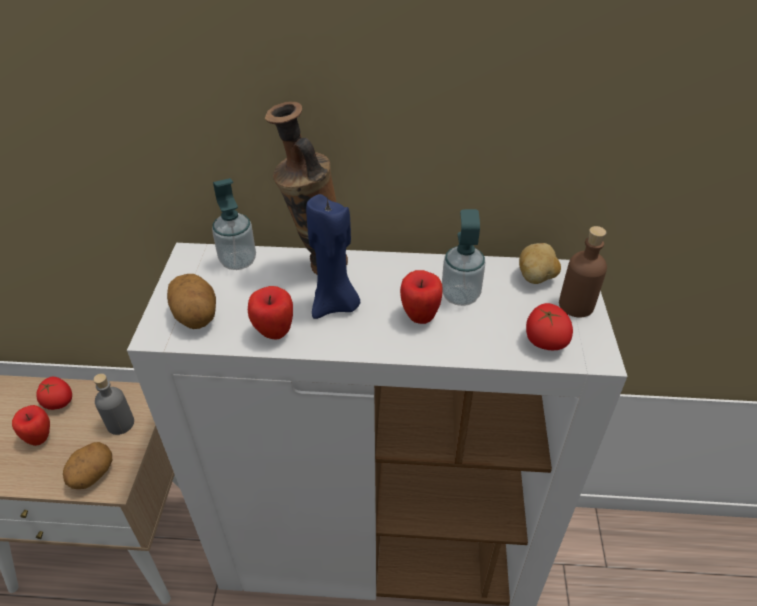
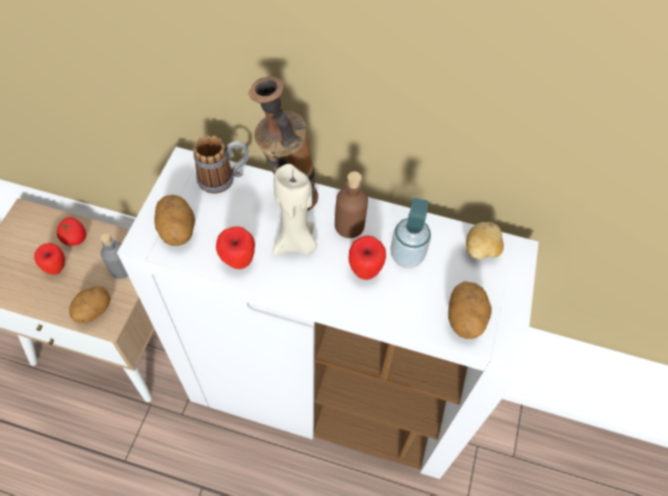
camera: 10 degrees right, 15 degrees up
(238, 261) = (224, 178): soap dispenser -> mug
(335, 305) = (296, 243): blue candle -> beige candle
(545, 341) = (465, 319): tomato -> potato
(576, 305) = (506, 288): brown bottle -> brown bottle (349, 225)

